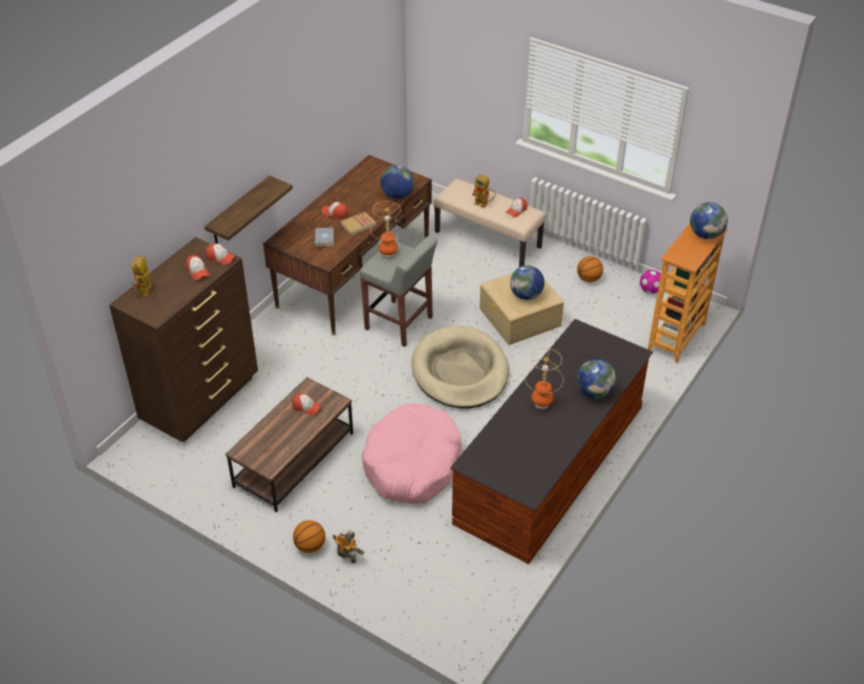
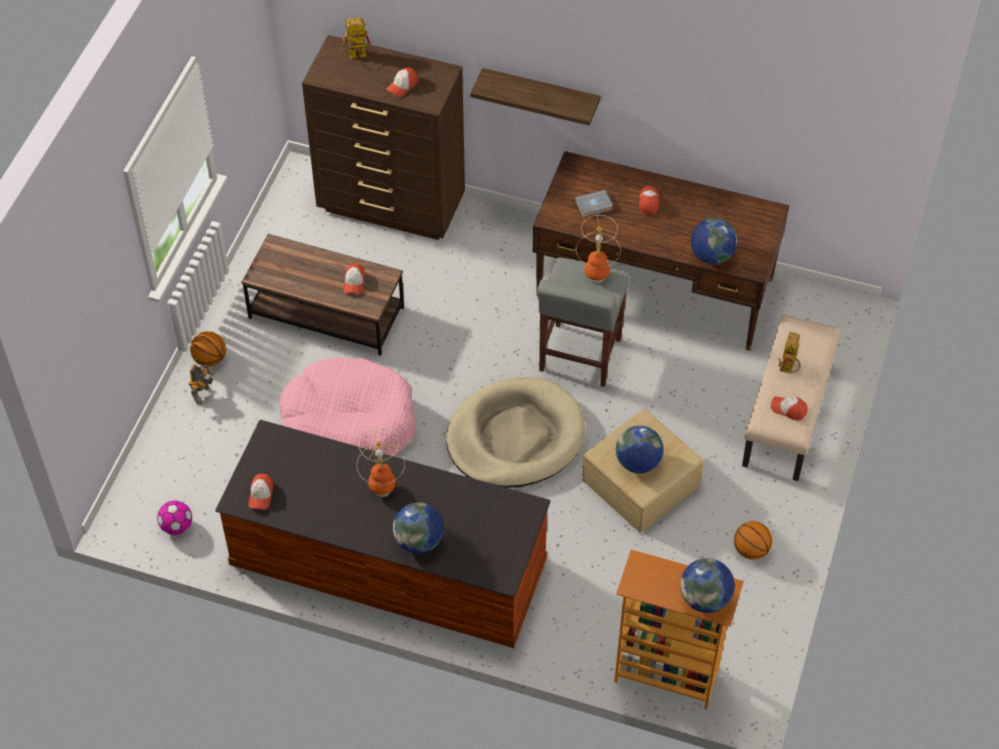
camera: 75 degrees right, 10 degrees up
(220, 258) = (432, 98): cap -> cap (261, 495)
(358, 224) = (635, 231): book -> none
(650, 290) = (755, 630): football -> football (177, 526)

